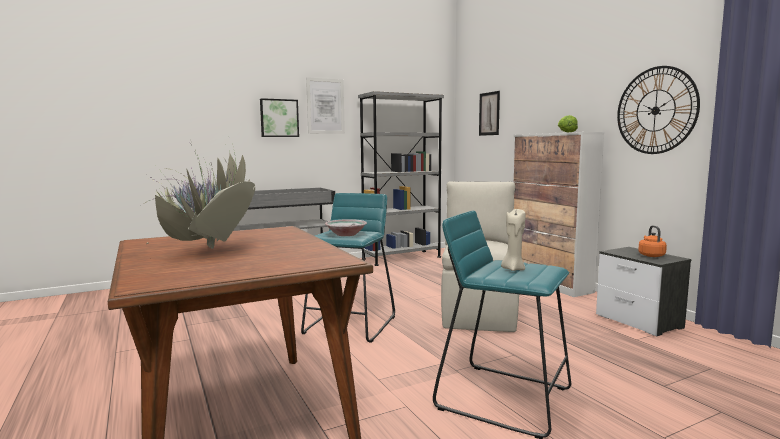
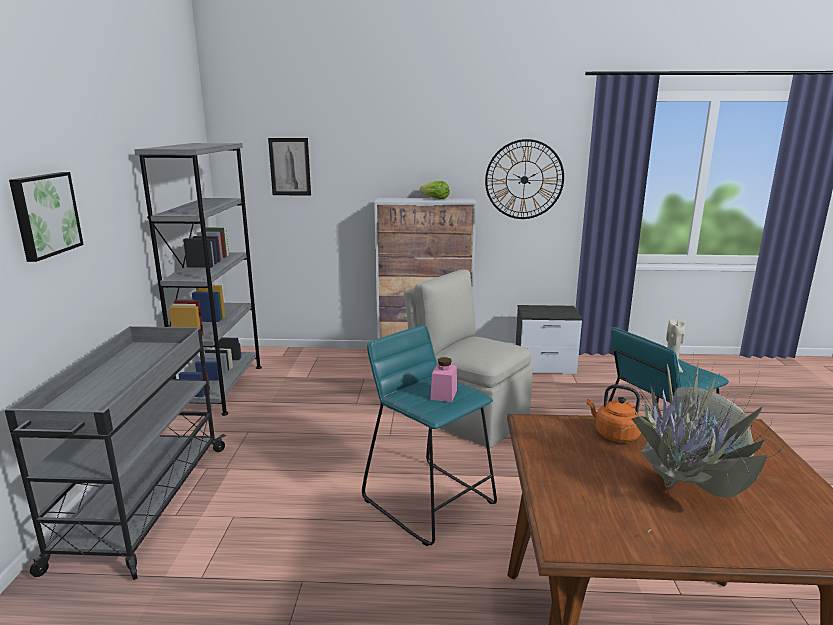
camera: 60 degrees left, 10 degrees up
(325, 106) = (97, 176): picture -> none
(346, 234) = (444, 395): bowl -> pink jar
(650, 255) = (553, 310): orange kettle -> orange kettle (614, 434)

